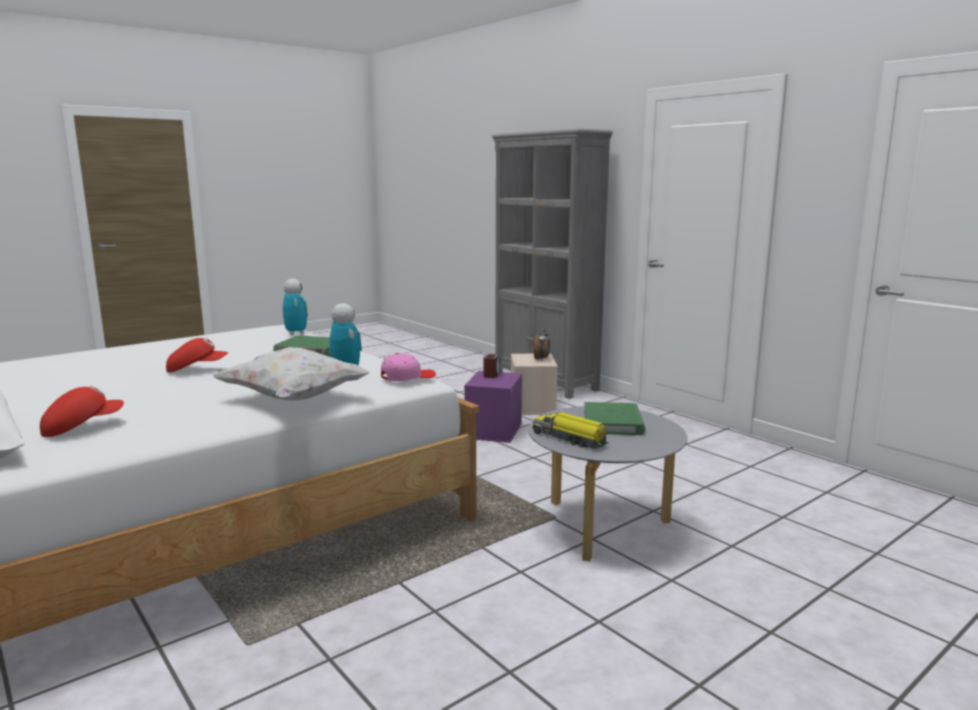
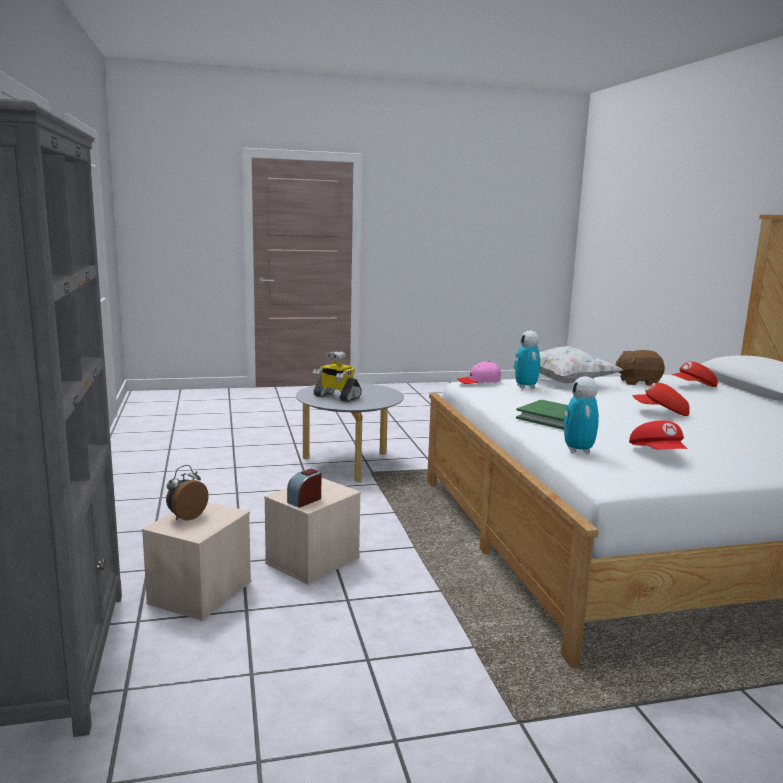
camera: 155 degrees left, 0 degrees up
(174, 422) = (637, 382): none -> brown plush toy
(236, 338) = (657, 453): none -> red cap
(493, 430) = (313, 561): purple storage box -> beige storage box
(569, 439) = (382, 394): toy truck -> none
(613, 422) = (336, 397): green book -> toy robot

